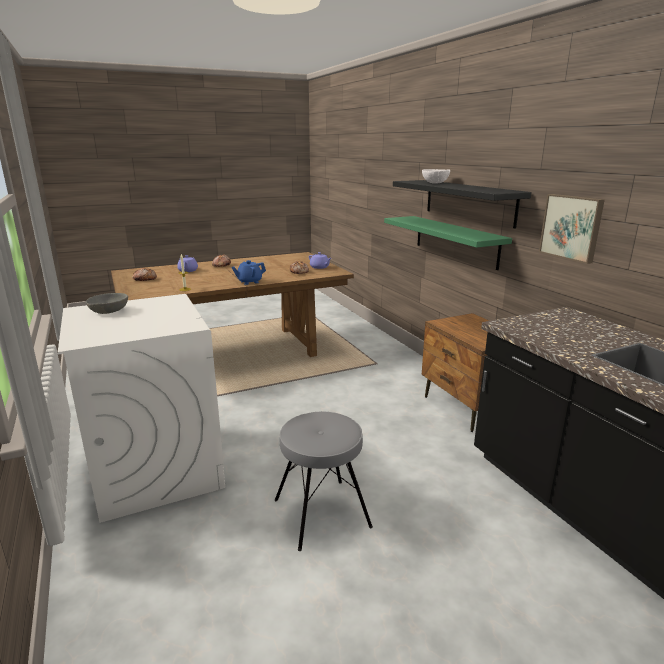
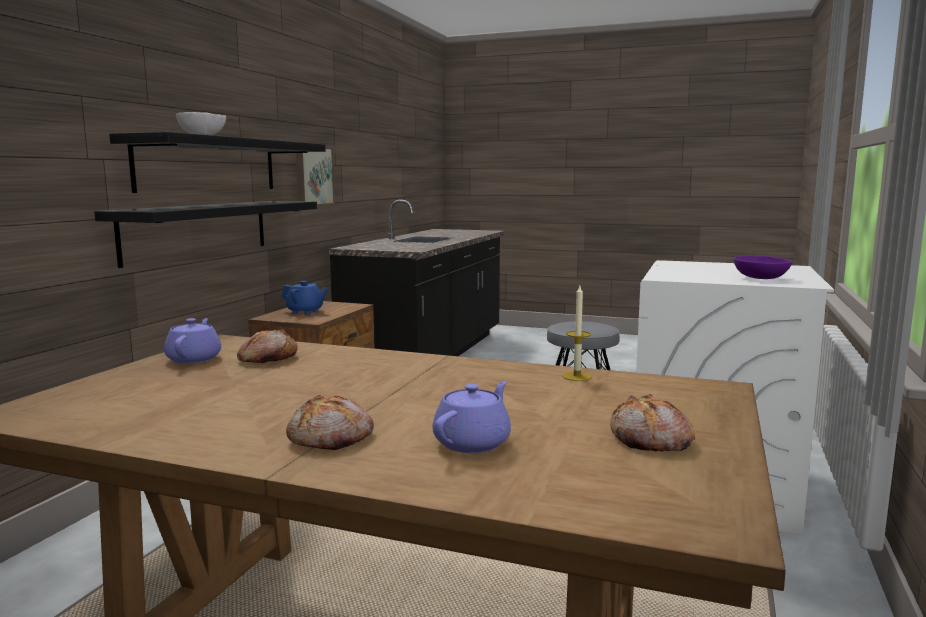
camera: 135 degrees left, 10 degrees down
(109, 311) = (761, 278): grey bowl -> purple bowl
(249, 282) = (420, 361): blue teapot -> blue teapot (305, 312)
(455, 241) = (198, 230): green shelf -> black shelf

